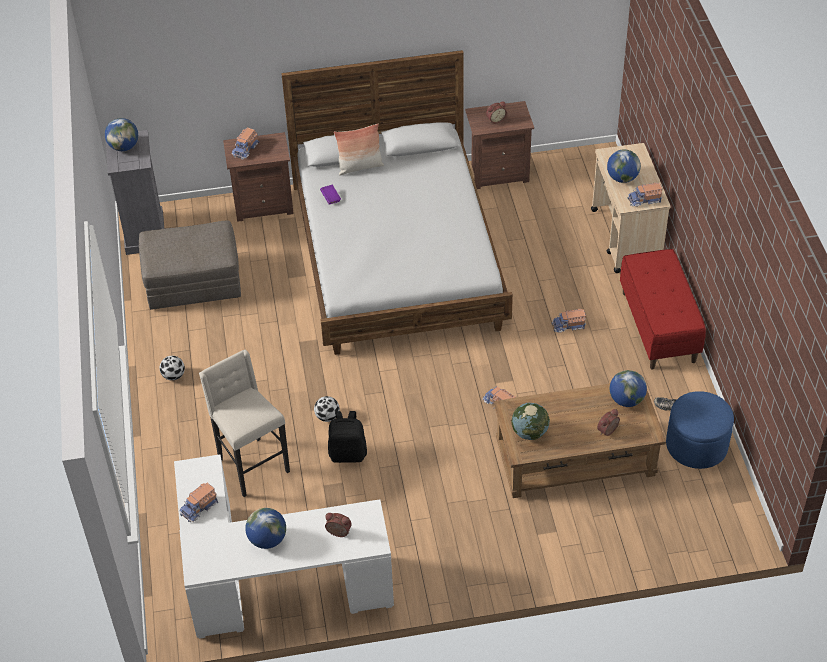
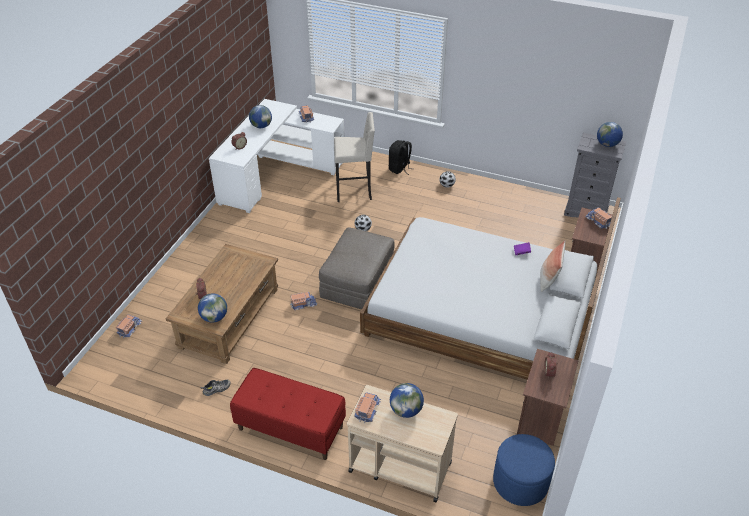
camera: 120 degrees right, 5 degrees down
(193, 282) = (523, 216): grey ottoman -> grey ottoman (357, 282)
(348, 453) = (329, 227): black backpack -> black backpack (399, 168)
(530, 433) = (238, 261): globe -> none
(569, 326) = (337, 375): toy truck -> toy truck (129, 328)
(696, 445) = (175, 383): blue ottoman -> blue ottoman (520, 482)

